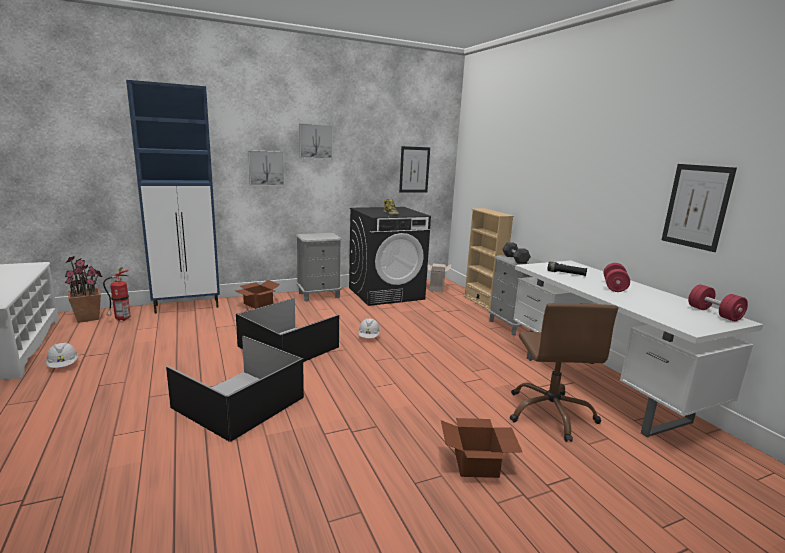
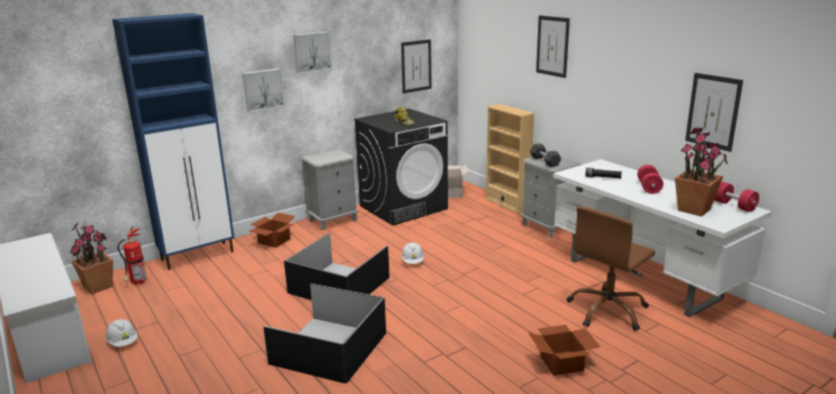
camera: 10 degrees left, 5 degrees up
(535, 149) = (552, 46): none -> picture
(550, 413) = (608, 310): brown office chair -> brown office chair turned 60 degrees clockwise
(663, 311) = (694, 210): none -> potted plant

